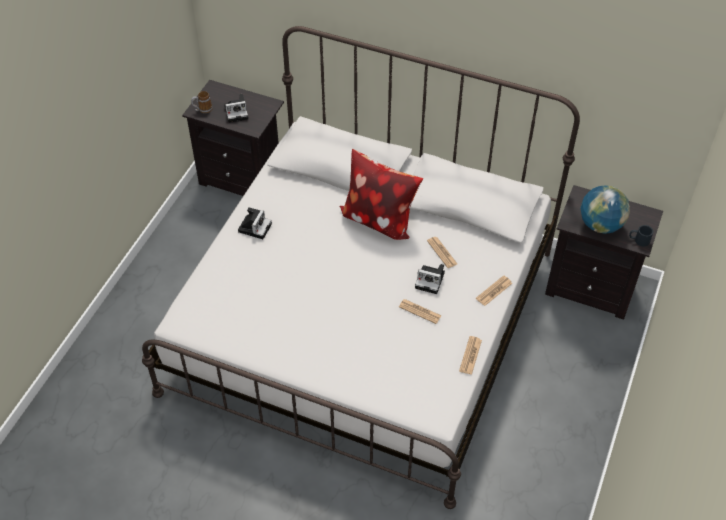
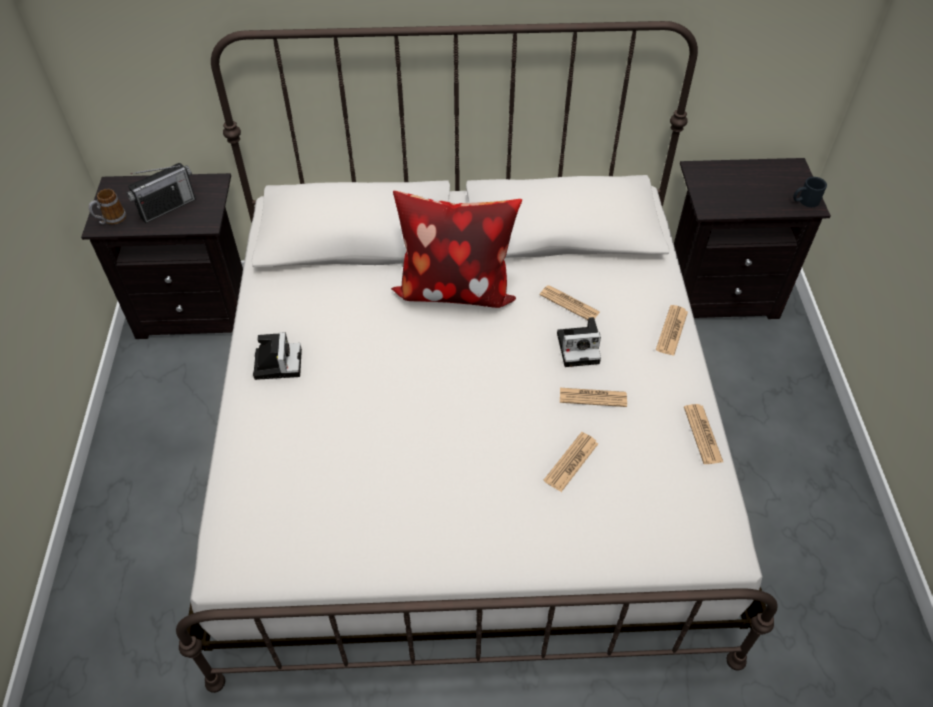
camera: 25 degrees left, 0 degrees up
(237, 112) = (167, 207): camera -> radio
(384, 341) = (571, 462): none -> newspaper
(600, 225) = (747, 198): globe -> none

